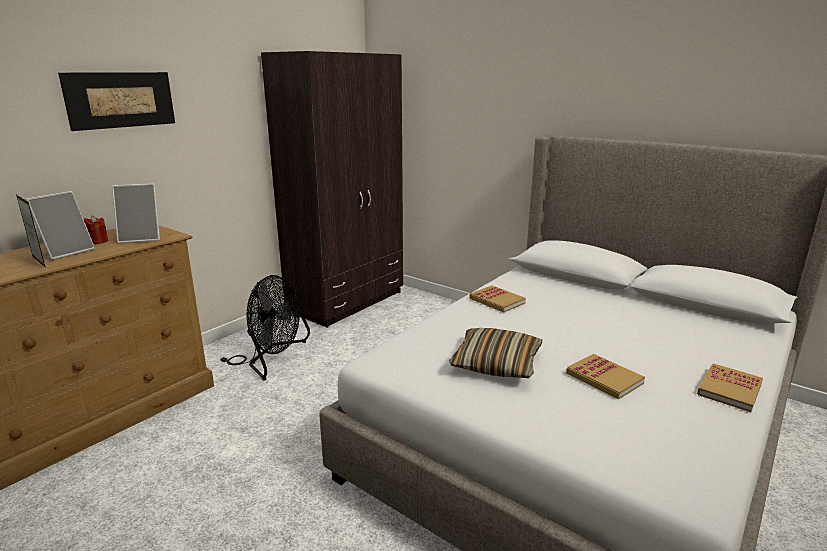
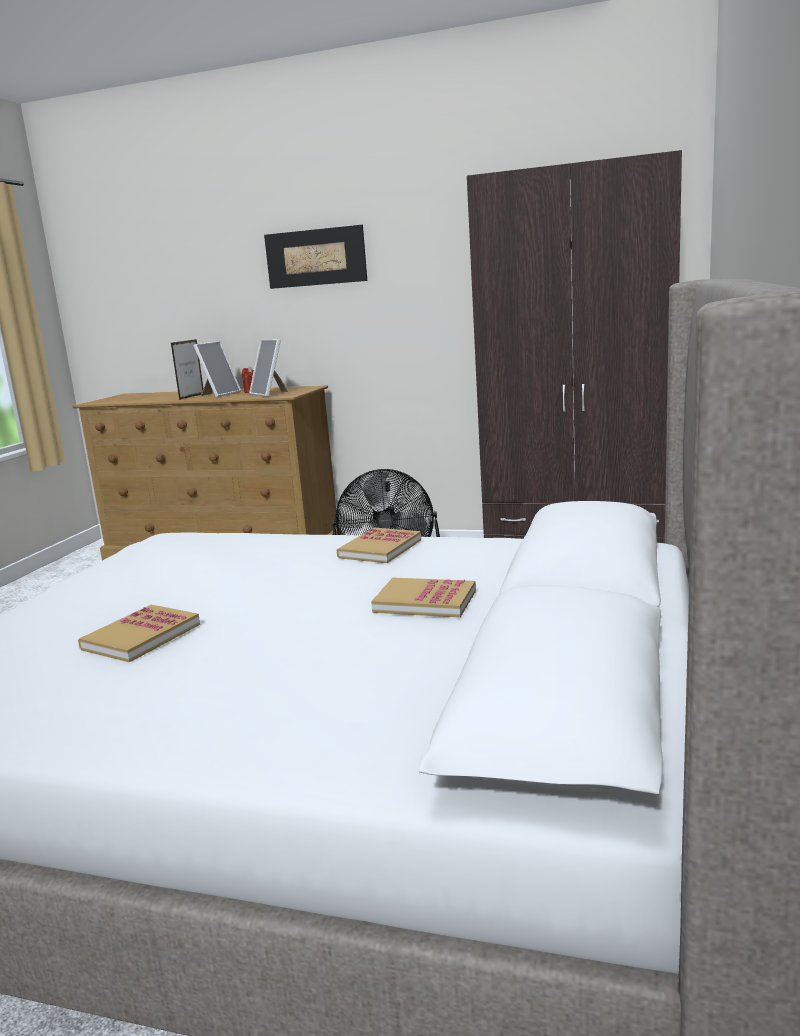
camera: 70 degrees right, 5 degrees down
(67, 252) = (219, 394): picture frame -> picture frame turned 75 degrees counterclockwise
(496, 363) = (168, 578): pillow -> none
(729, 389) = (116, 729): book -> book (425, 601)

